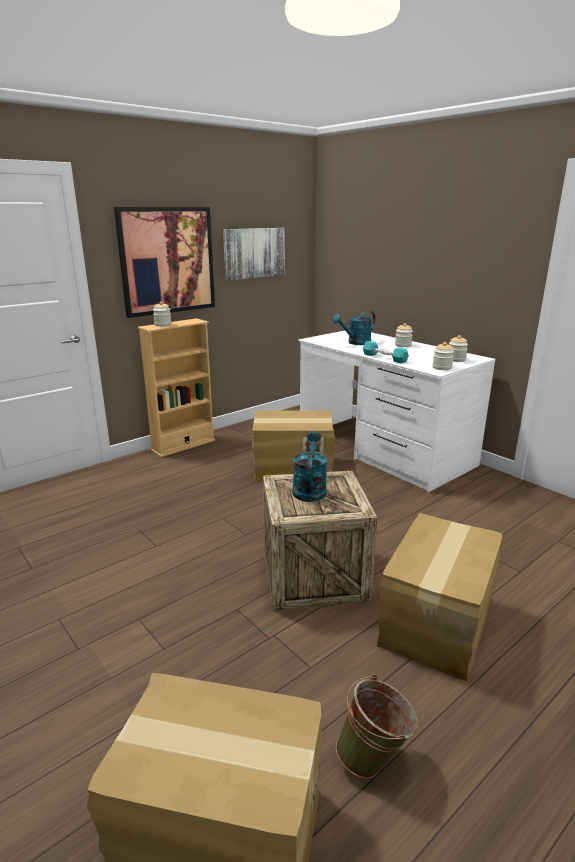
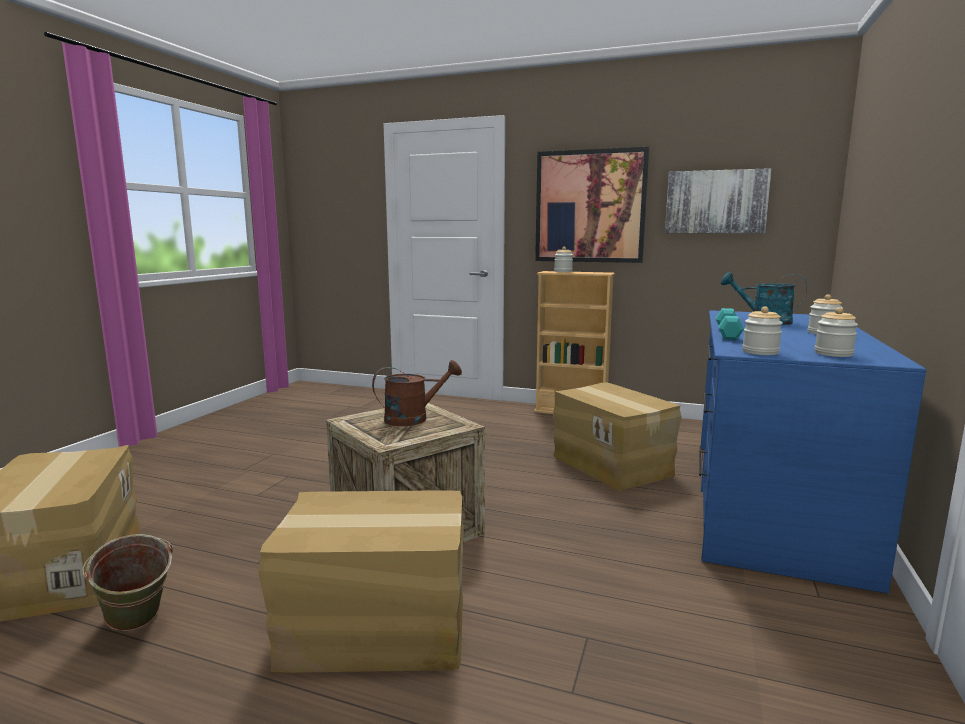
camera: 60 degrees right, 10 degrees down
(309, 489) = (414, 418): turquoise watering can -> brown watering can
(383, 449) = (769, 502): white desk -> blue desk

